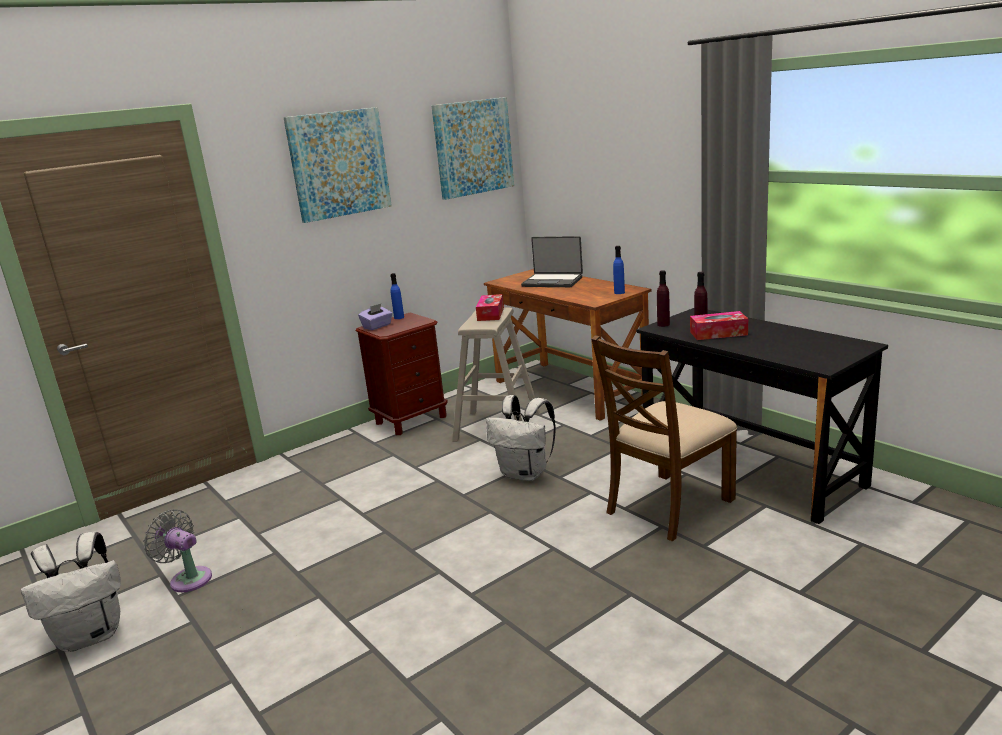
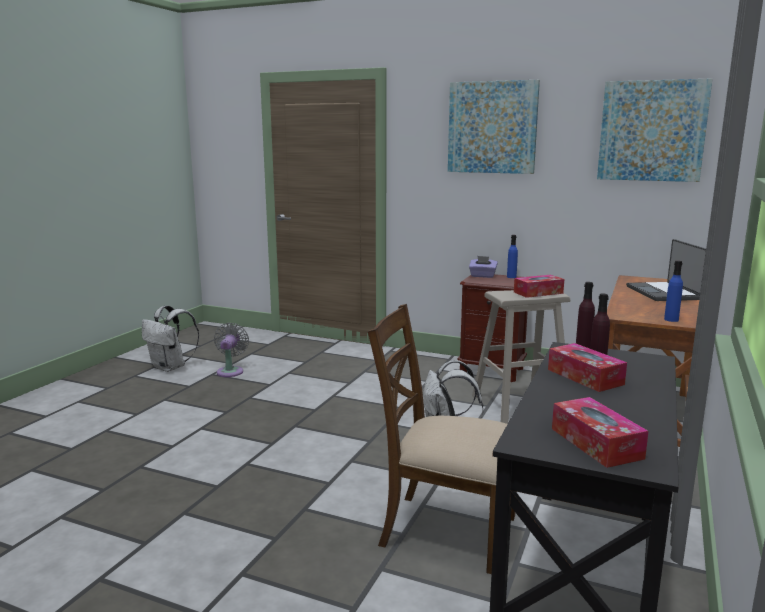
camera: 60 degrees right, 5 degrees down
(829, 350) = (596, 443): none -> tissue box

